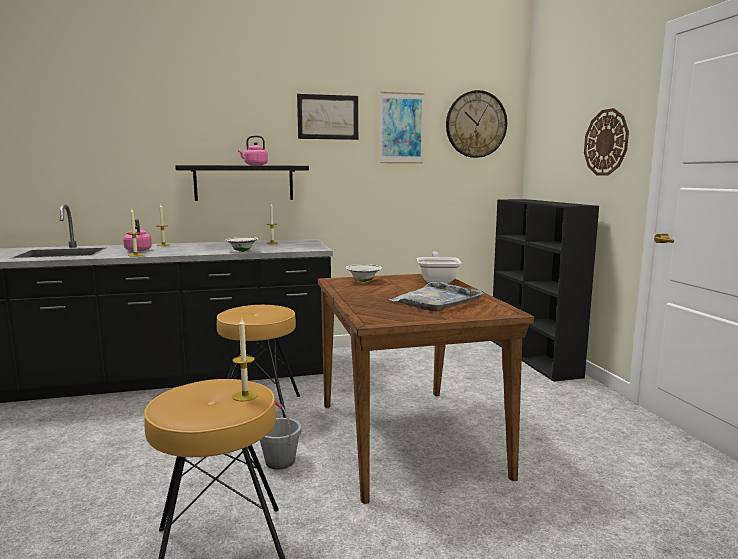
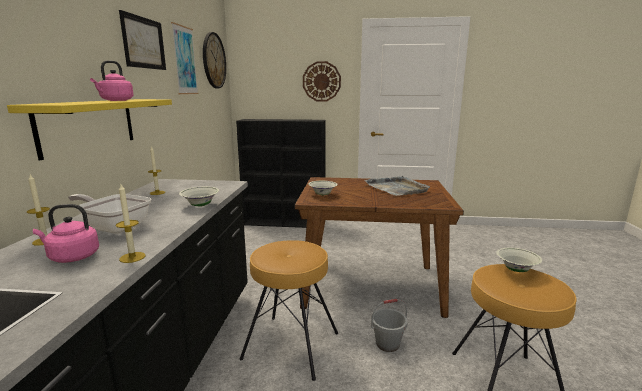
camera: 70 degrees left, 5 degrees up
(244, 183) = (89, 125): black shelf -> yellow shelf
(245, 396) = (516, 270): candle -> white bowl
(438, 280) = (337, 181): frying pan -> frying pan (114, 227)

